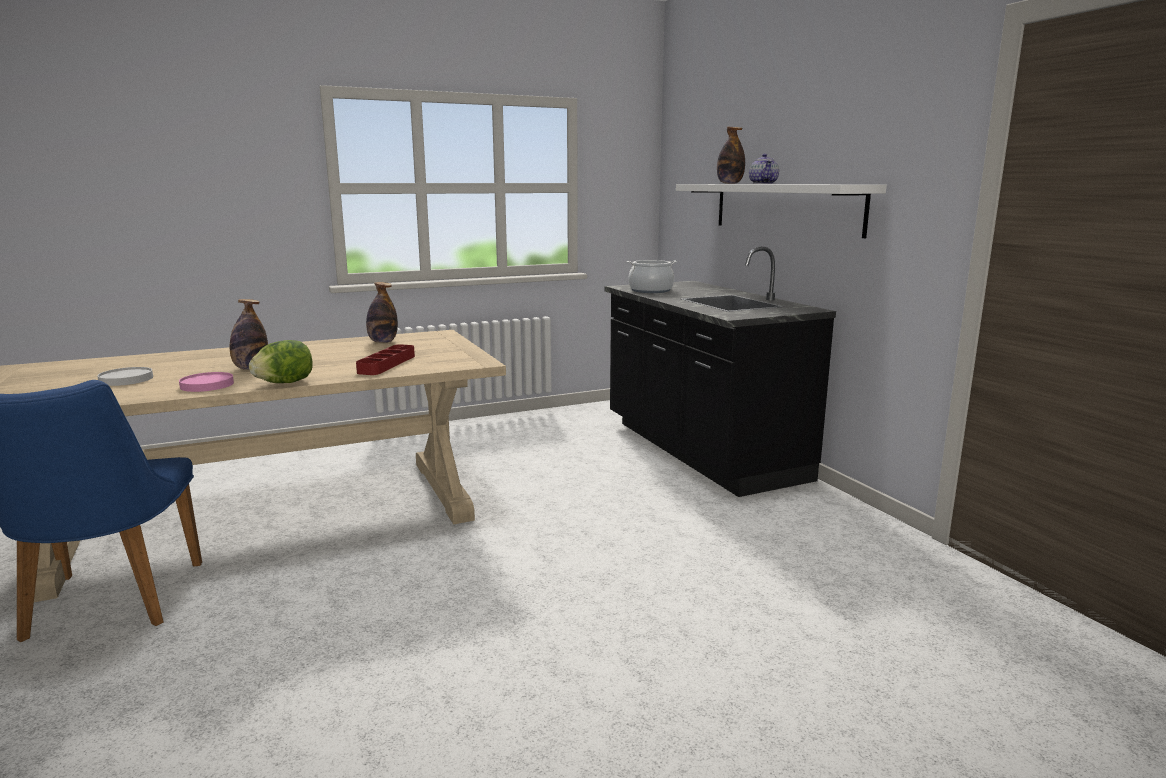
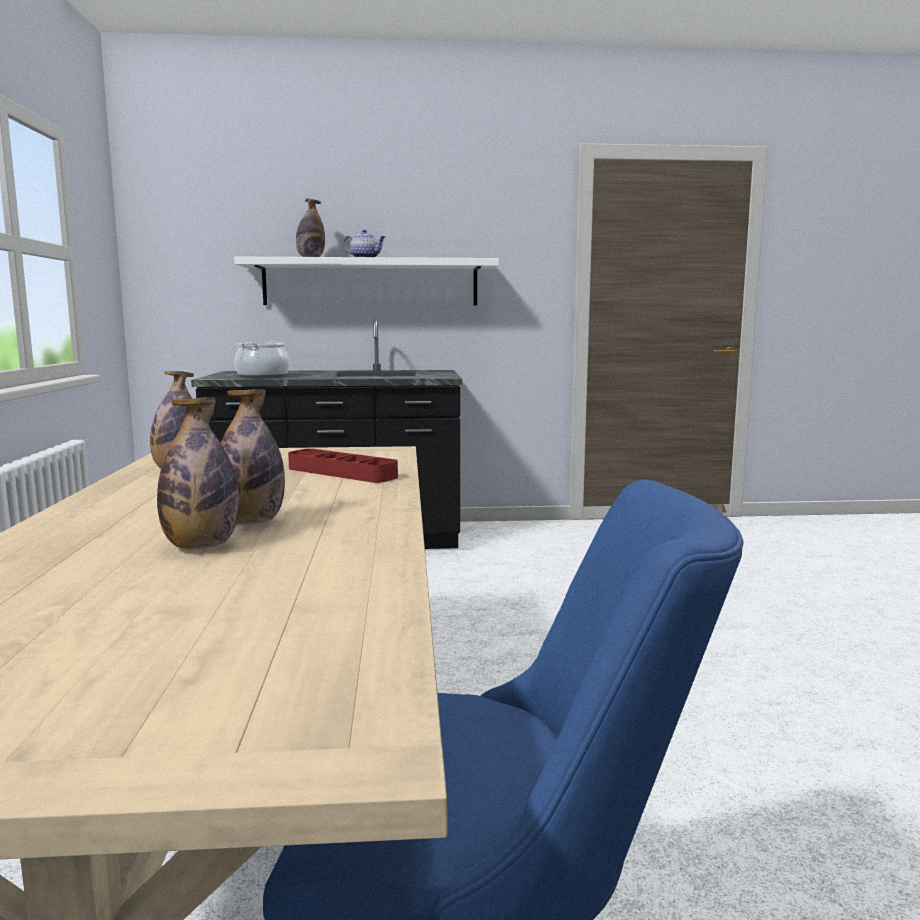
camera: 70 degrees left, 5 degrees down
(126, 379) = (188, 598): white plate -> none
(206, 369) = (201, 546): none -> bottle
(206, 385) = (344, 542): pink plate -> none
(285, 383) = (391, 507): lettuce -> none

